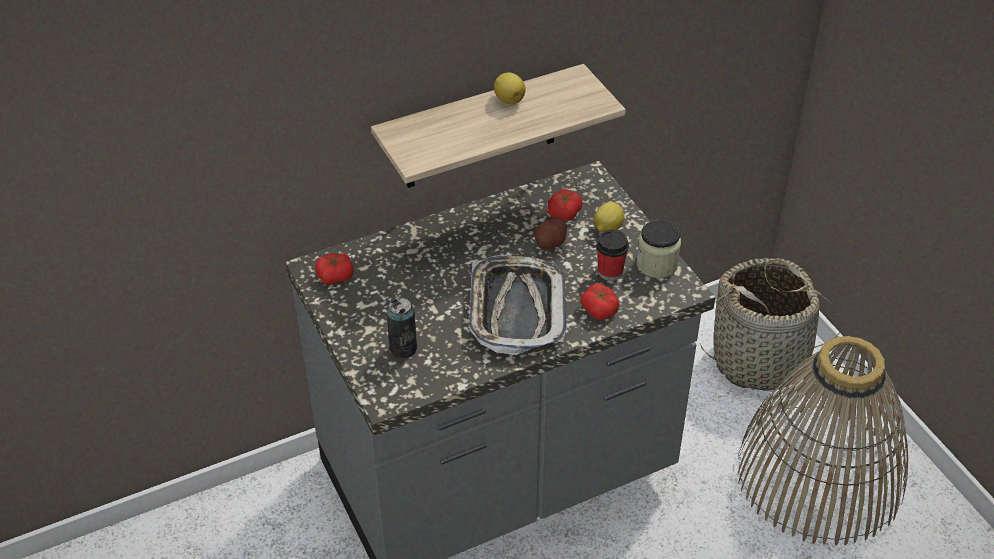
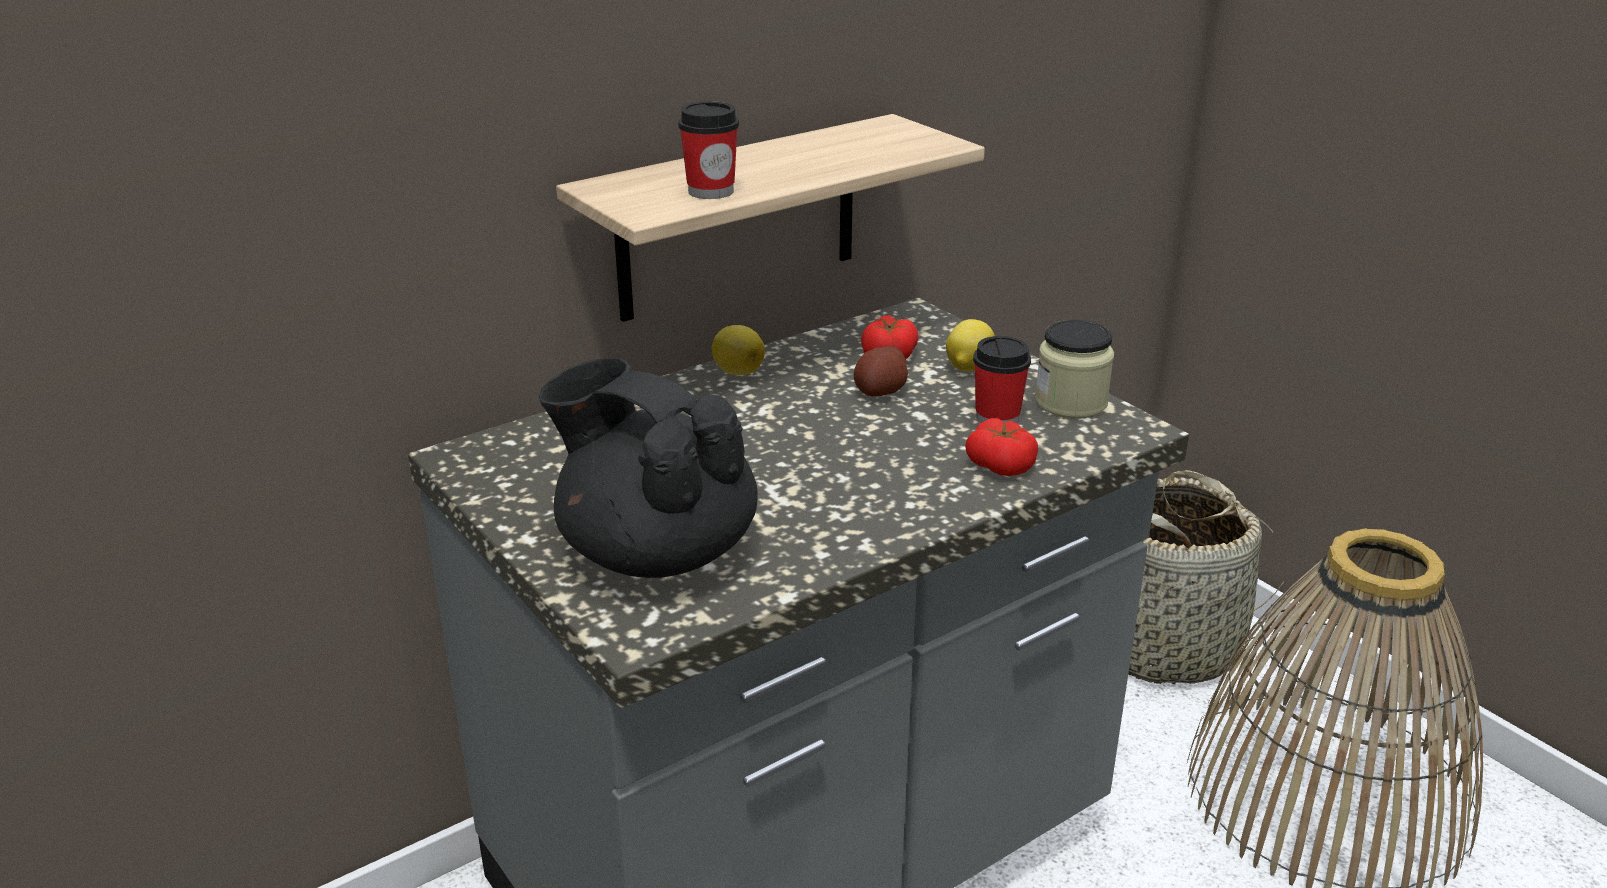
camera: 10 degrees left, 15 degrees down
(335, 276) = (506, 463): tomato -> none
(403, 348) = (656, 551): can -> black teapot
(454, 142) = (711, 191): none -> cup
(509, 99) = (788, 148): lemon -> lemon (737, 371)
(516, 310) = (852, 479): tray -> none

